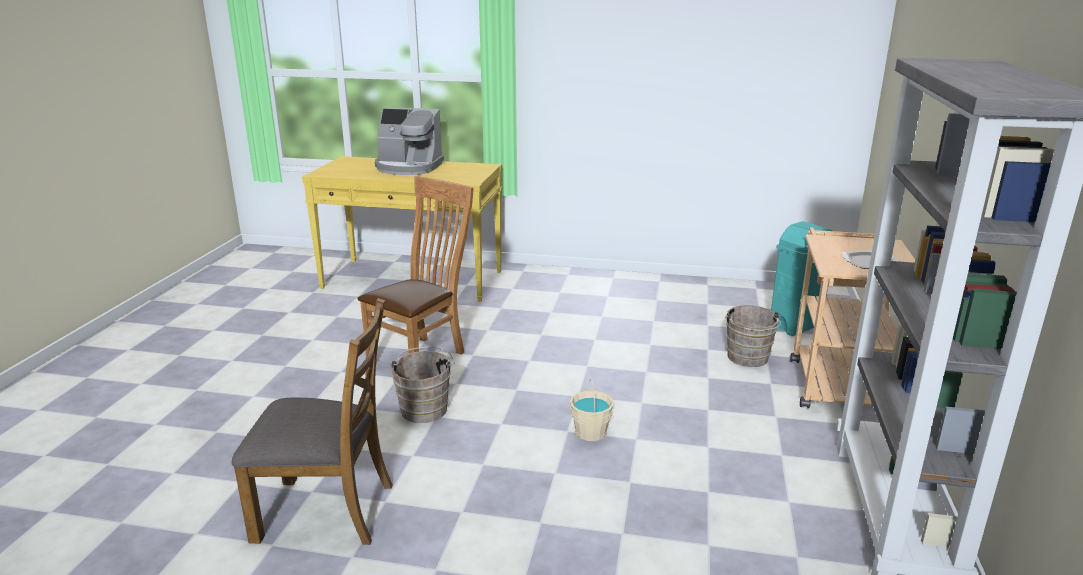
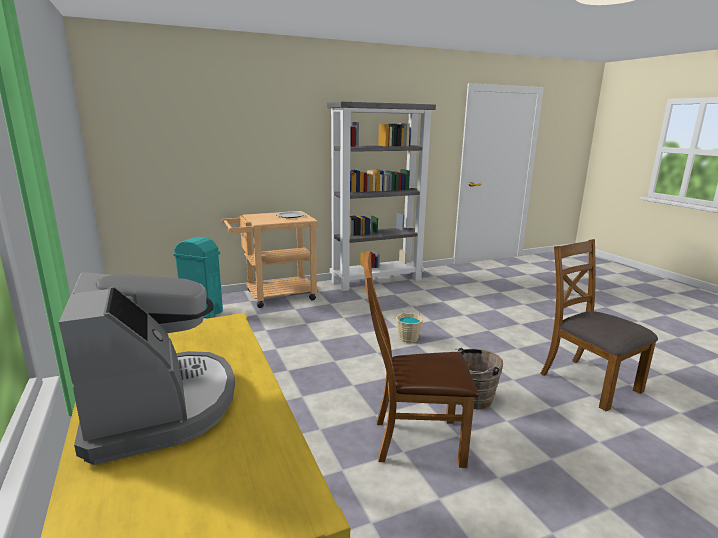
camera: 125 degrees left, 5 degrees down
(748, 359) = (269, 317): brown bucket -> none

